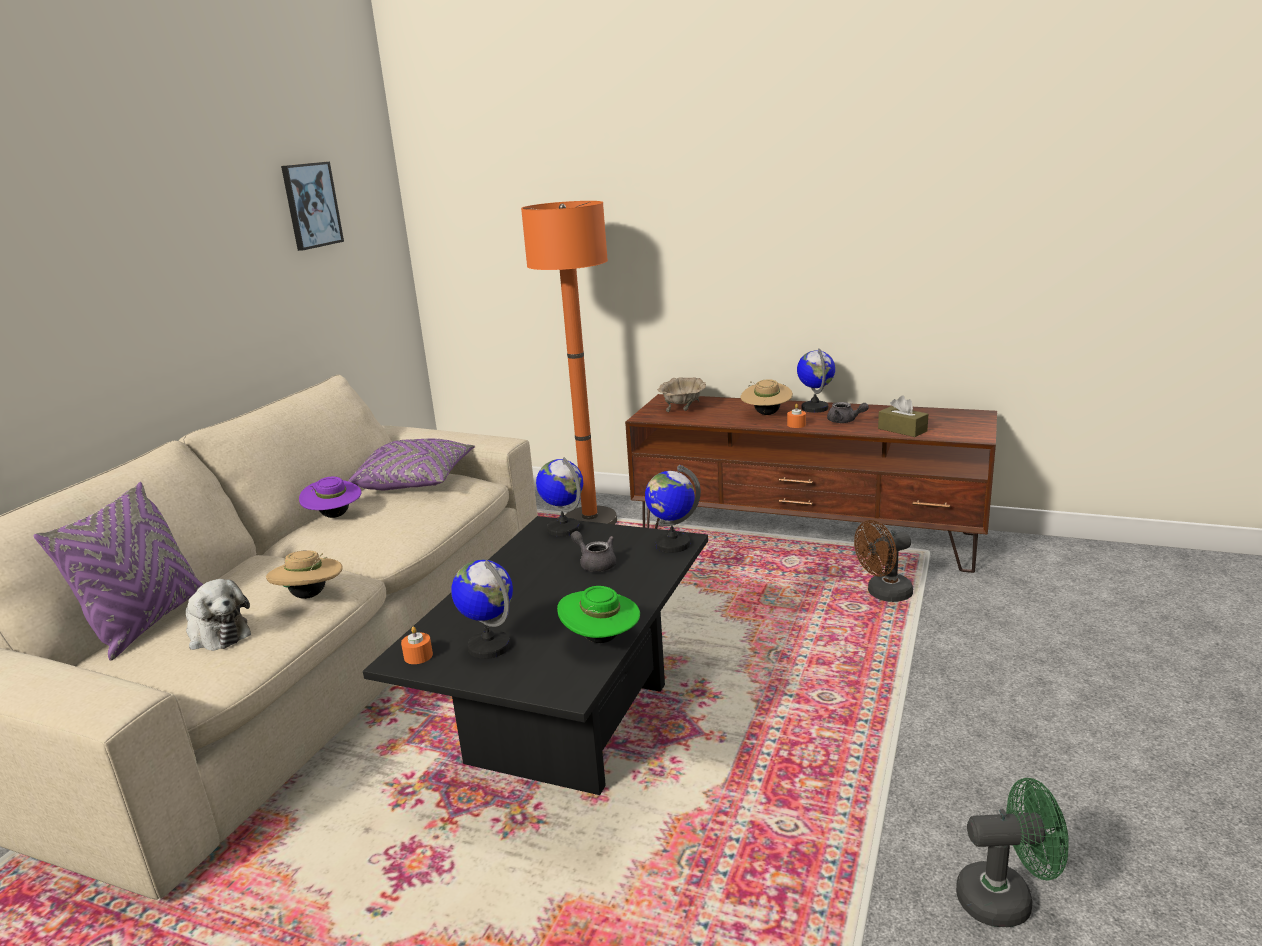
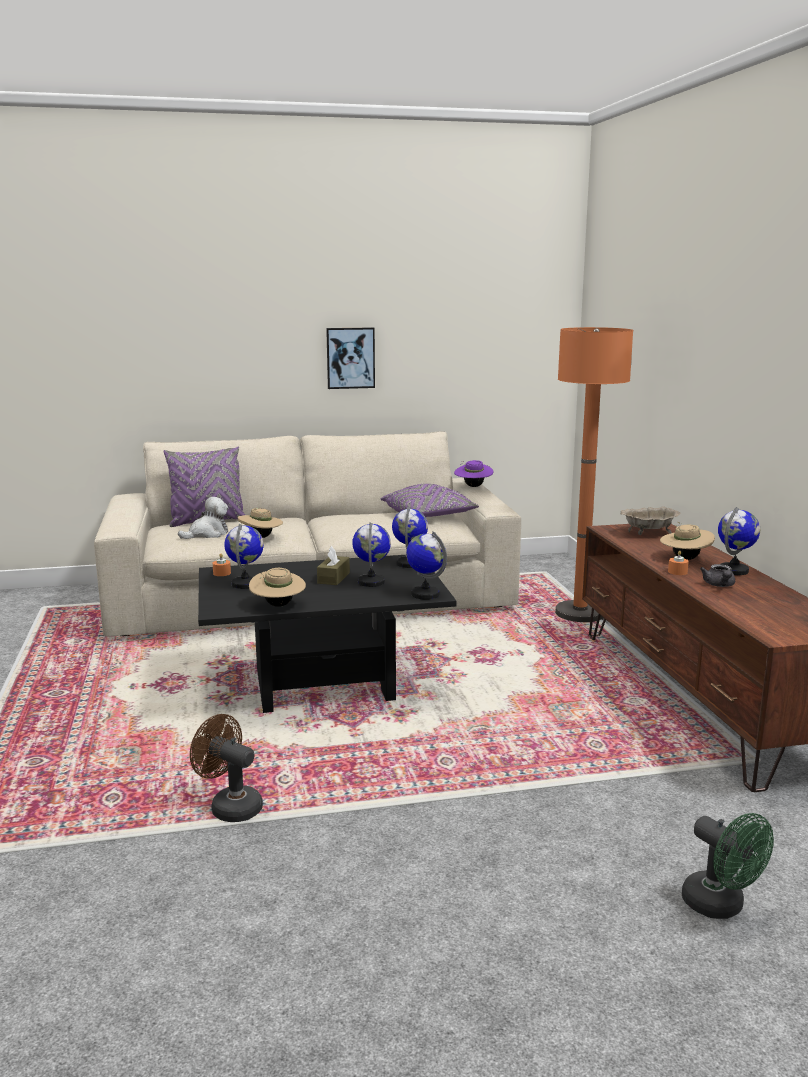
camera: 55 degrees right, 5 degrees down
(217, 634) = (207, 534): plush toy -> plush toy turned 135 degrees counterclockwise
(311, 205) = (474, 308): picture -> picture (350, 358)
(334, 516) = (354, 514): purple hat -> purple hat (473, 486)
(595, 563) = (371, 582): grey teapot -> globe
(601, 640) = (278, 605): green hat -> beige hat
(883, 594) = (639, 754): brown fan -> brown fan (230, 806)
(902, 430) = (737, 607): brown tissue box -> brown tissue box (333, 578)
(1006, 899) = (276, 878): green fan -> green fan (721, 906)

